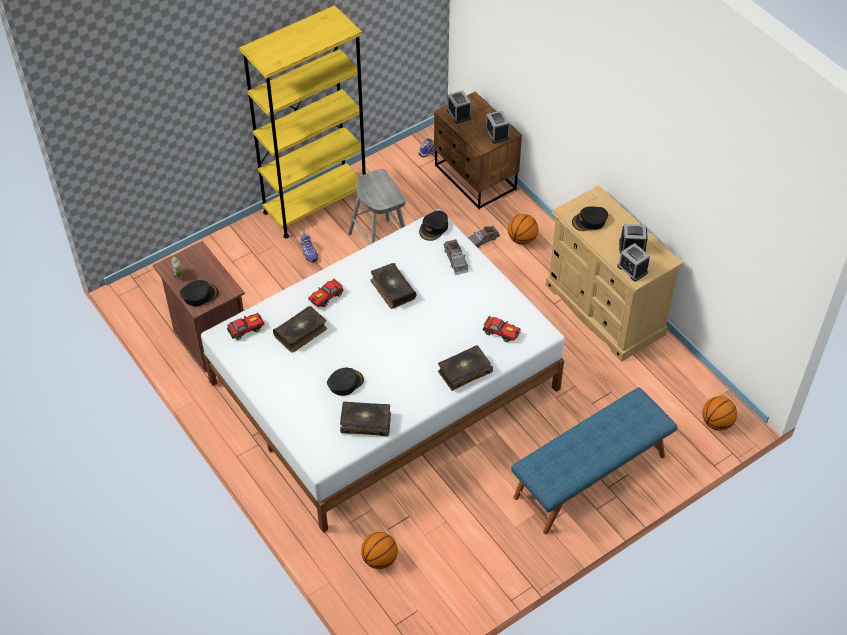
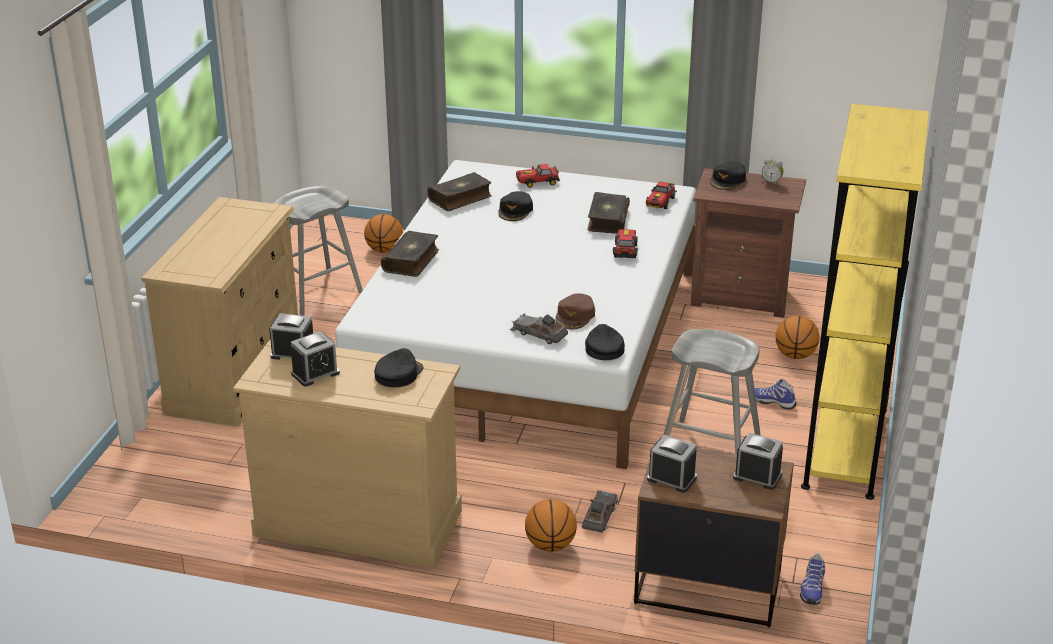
camera: 140 degrees right, 20 degrees down
(392, 289) = (569, 282): book -> none
(421, 260) = (575, 316): none -> brown cap
(472, 538) = (315, 292): none -> grey stool
(501, 333) = (409, 301): toy car -> toy car (537, 182)
(590, 477) = (236, 374): blue bench -> beige dresser
(717, 423) = (120, 480): basketball -> basketball (795, 355)

